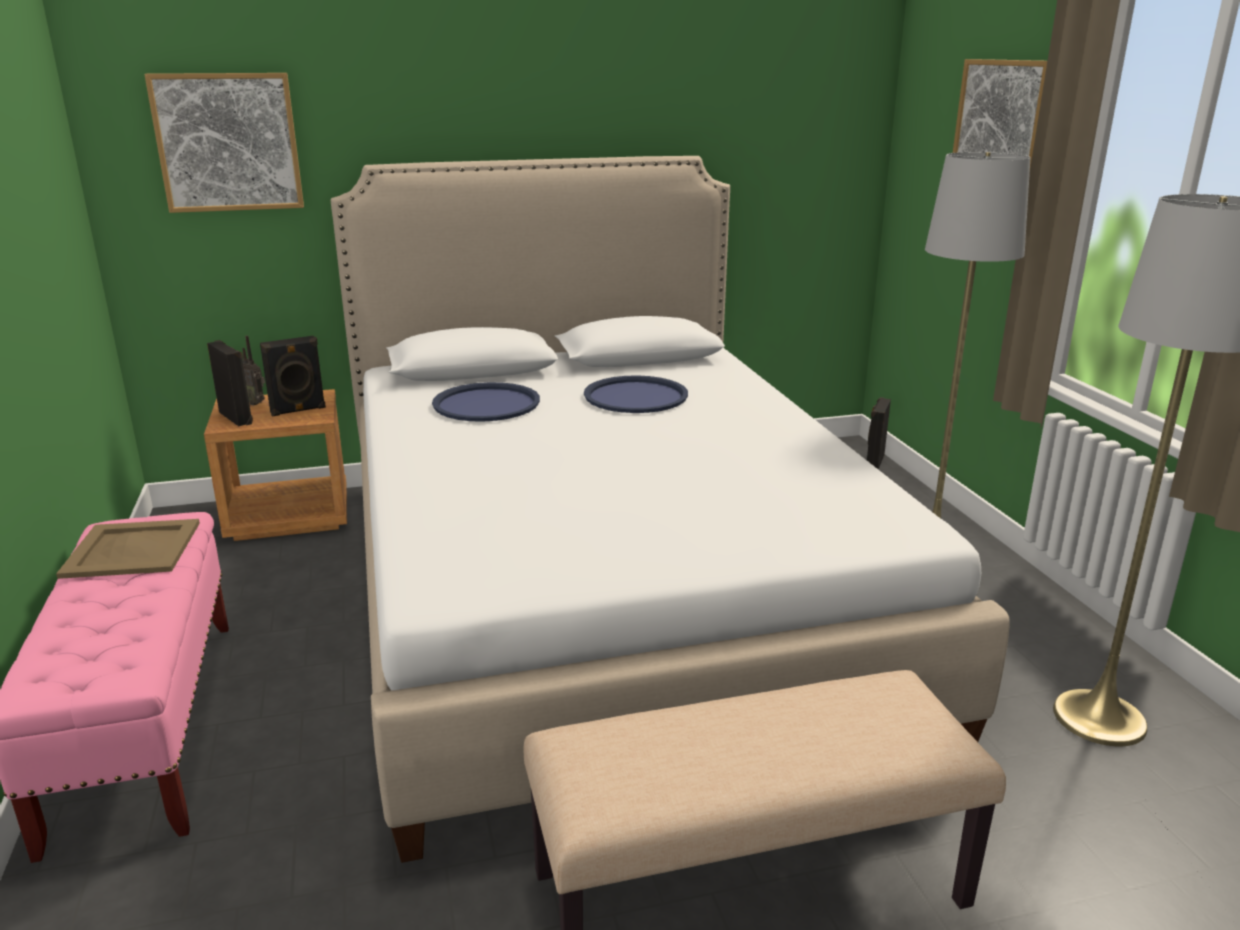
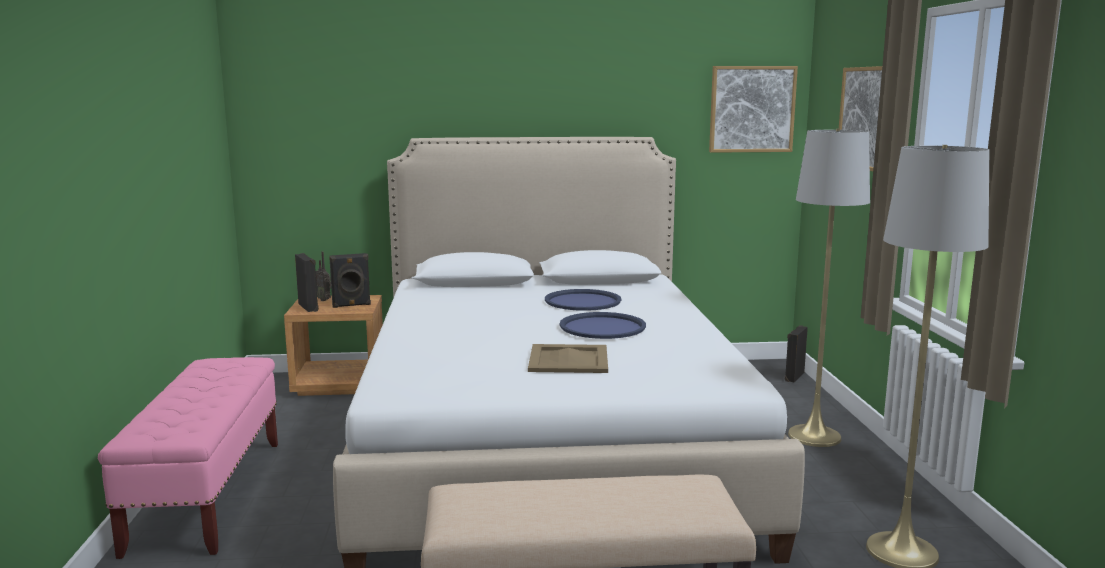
camera: 10 degrees right, 10 degrees down
(133, 549) = (216, 373): beige tray -> beige tray (569, 360)
(228, 142) = (323, 122): picture -> picture (752, 109)
(486, 404) = (473, 300): blue tray -> blue tray (602, 327)

